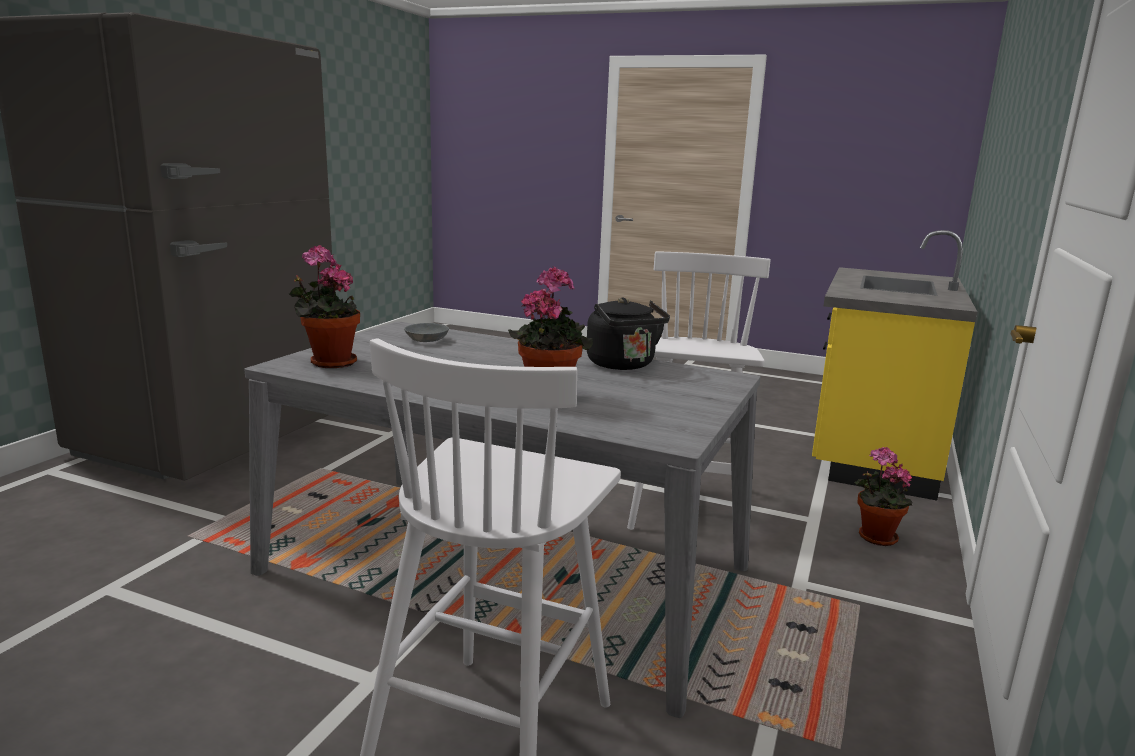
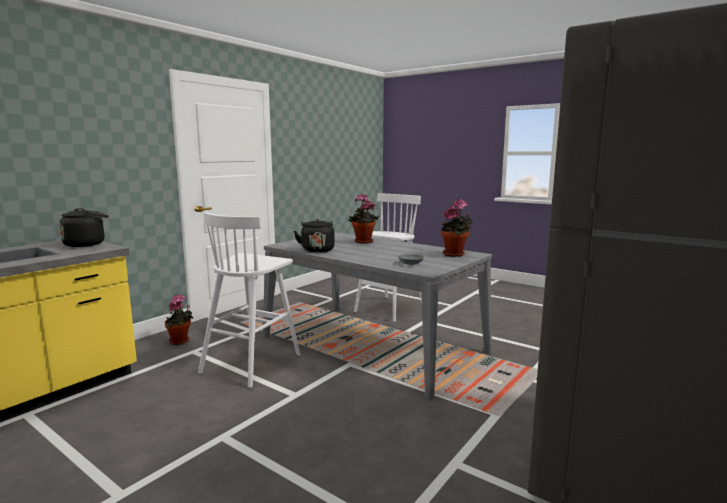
camera: 165 degrees left, 5 degrees down
(900, 299) = (87, 244): none -> black kettle

